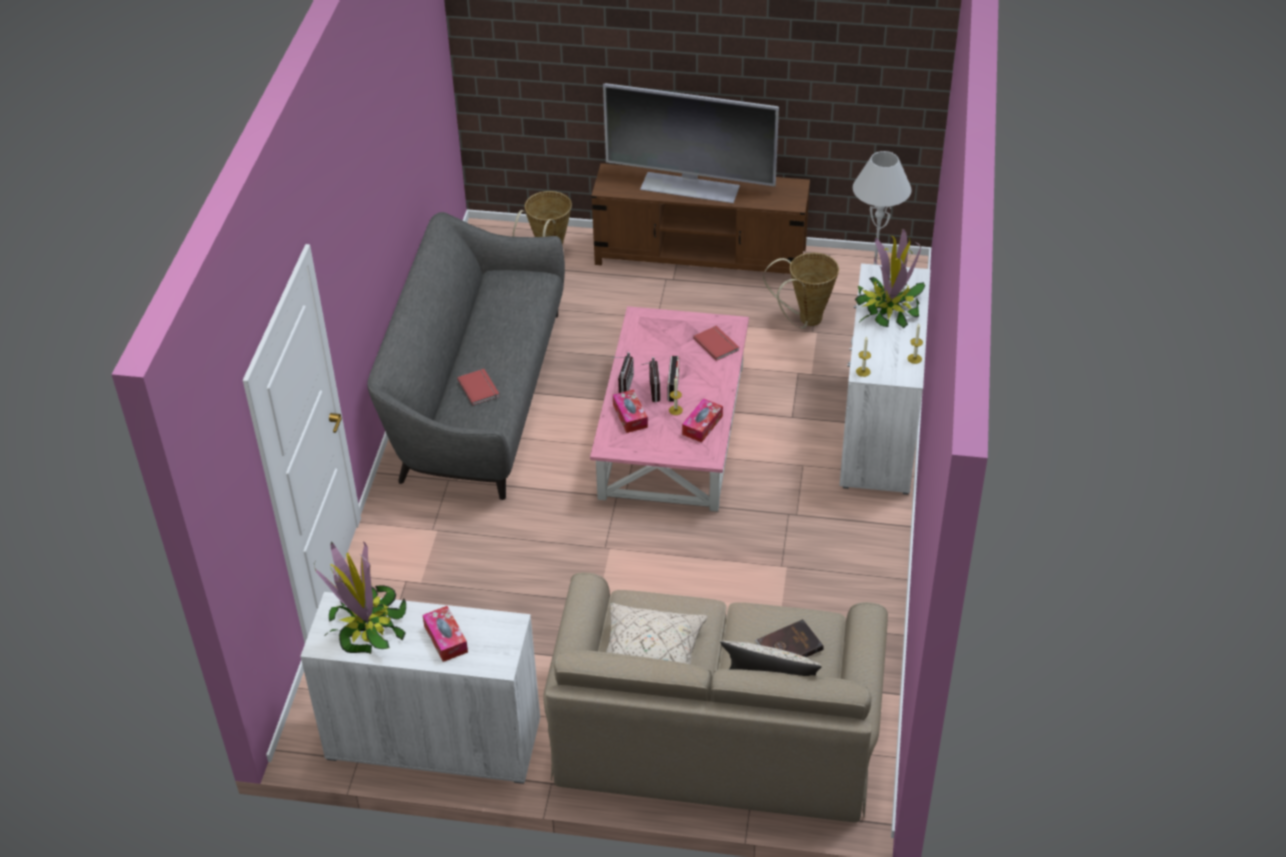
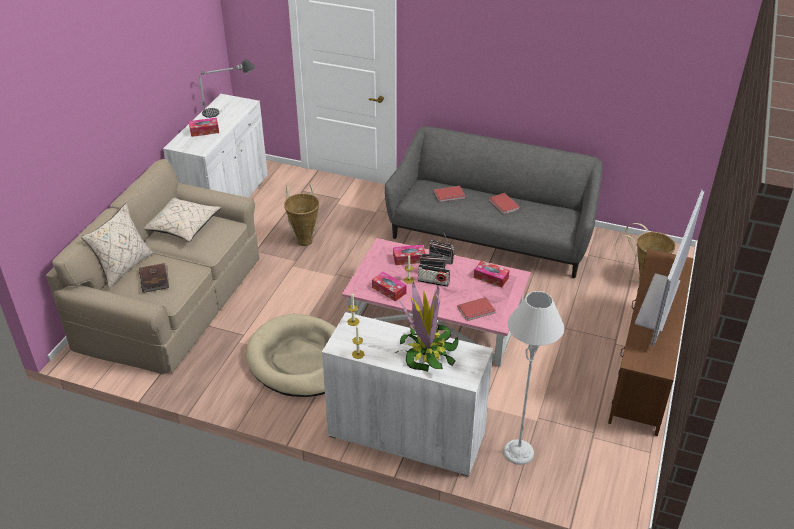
camera: 100 degrees right, 5 degrees down
(366, 626) = (228, 110): potted plant -> table lamp
(494, 333) = (503, 205): none -> red book
(649, 338) = (491, 277): none -> tissue box
(792, 548) = (300, 360): none -> beige dog bed
(805, 320) = (553, 415): basket -> basket (304, 239)

